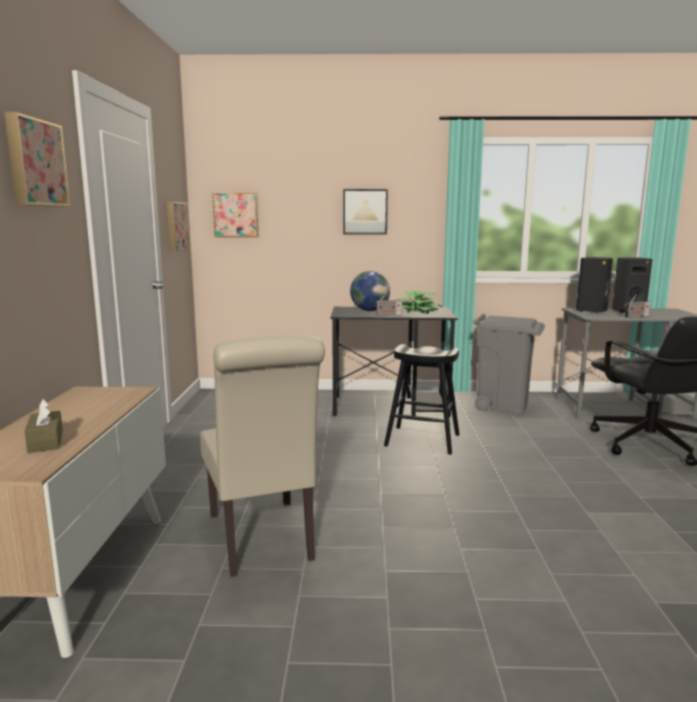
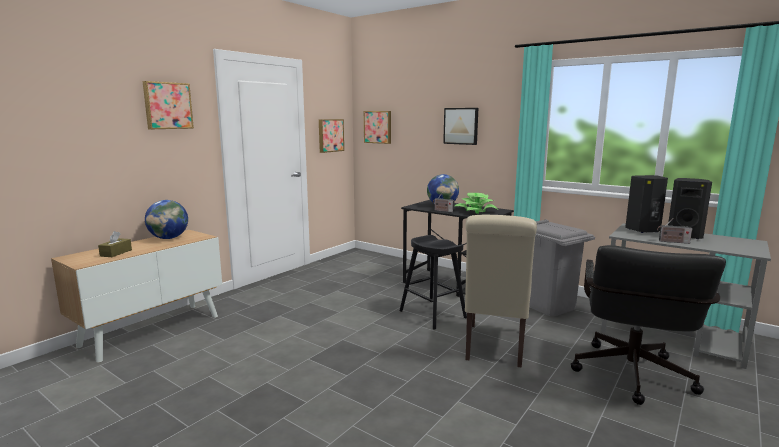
camera: 35 degrees right, 0 degrees up
(79, 403) = (169, 238): none -> globe
(262, 540) = (241, 342): beige chair -> beige chair (494, 347)

